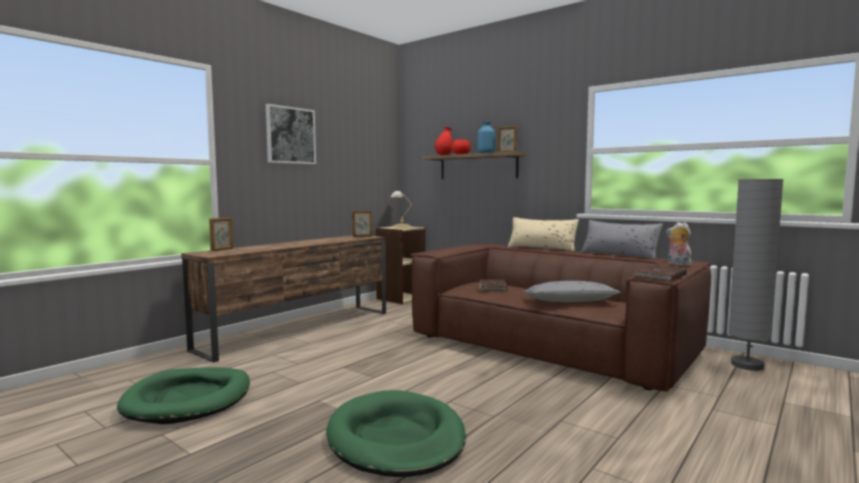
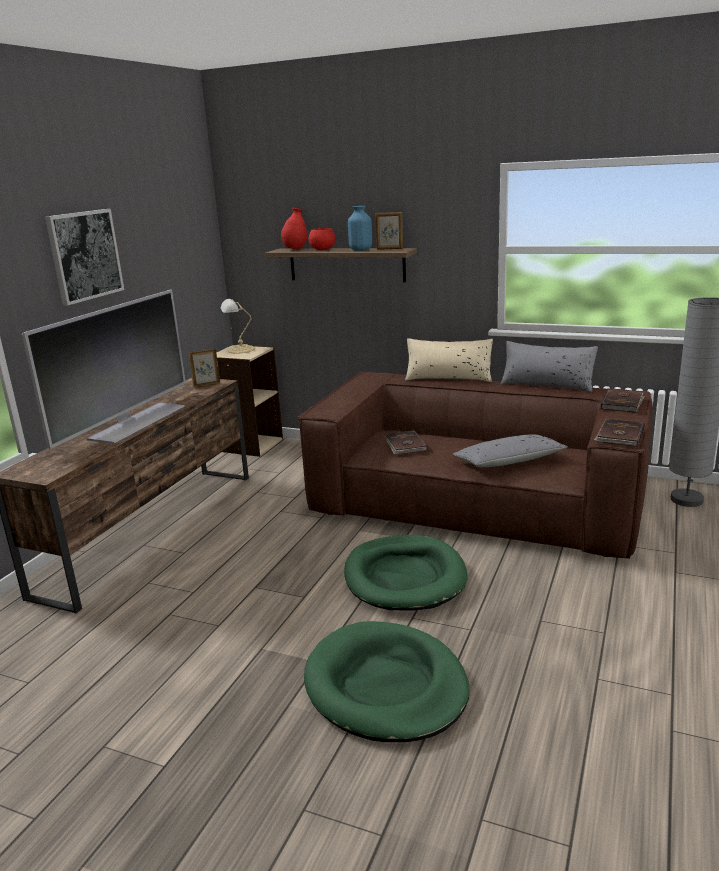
camera: 15 degrees left, 15 degrees up
(189, 399) = (94, 683): green dog bed -> green dog bed (404, 577)
(222, 249) = (41, 455): picture frame -> none
(297, 244) = (136, 422): none -> television
(677, 264) = (622, 403): plush toy -> brown book

